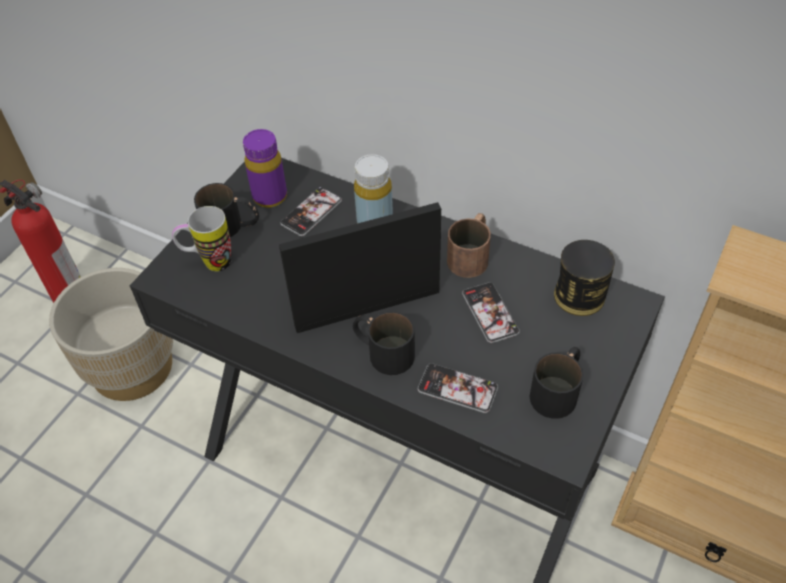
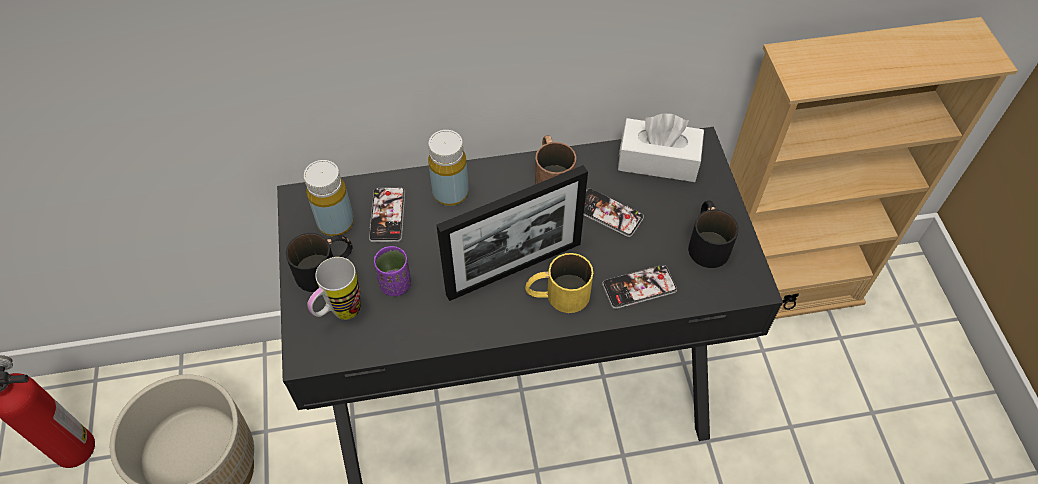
camera: 40 degrees left, 5 degrees up
(268, 266) = (395, 284): none -> purple cup
(270, 197) = (336, 222): purple bottle -> yellow bottle
(367, 309) = (514, 269): picture frame -> picture frame turned 150 degrees counterclockwise
(382, 351) = (557, 295): black mug -> yellow mug
(579, 296) = (658, 161): can -> white tissue box

